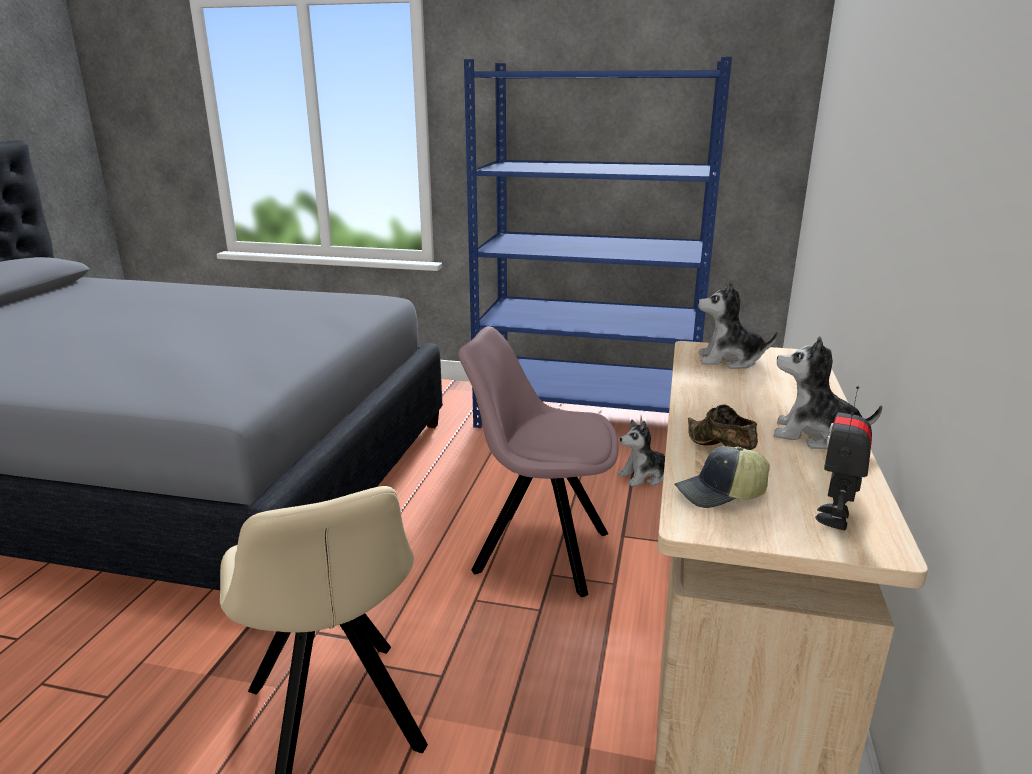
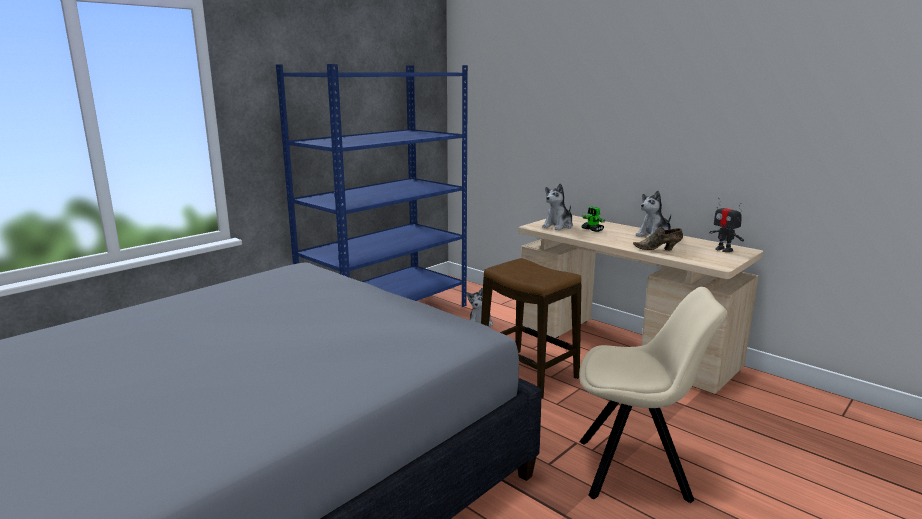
camera: 60 degrees left, 5 degrees down
(540, 552) = (527, 373): pink chair -> stool
(721, 494) = (698, 257): cap -> none
(754, 384) = (592, 230): none -> toy robot

